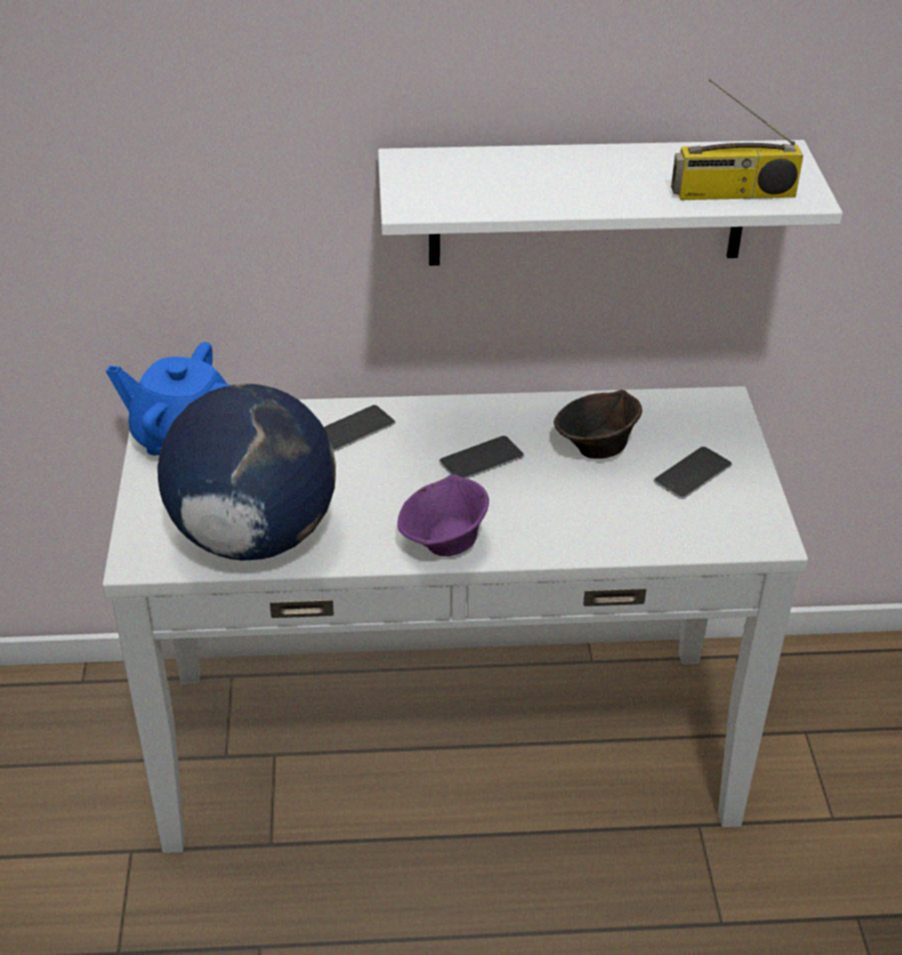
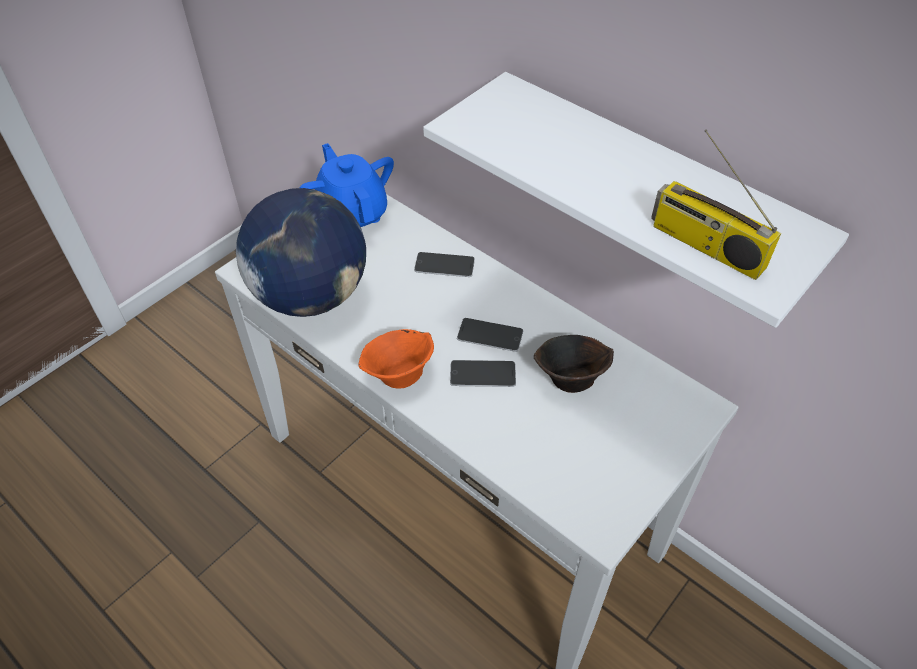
camera: 45 degrees right, 10 degrees up
(444, 543) = (398, 374): purple bowl -> orange bowl
(692, 473) = (611, 443): phone -> phone (483, 374)

